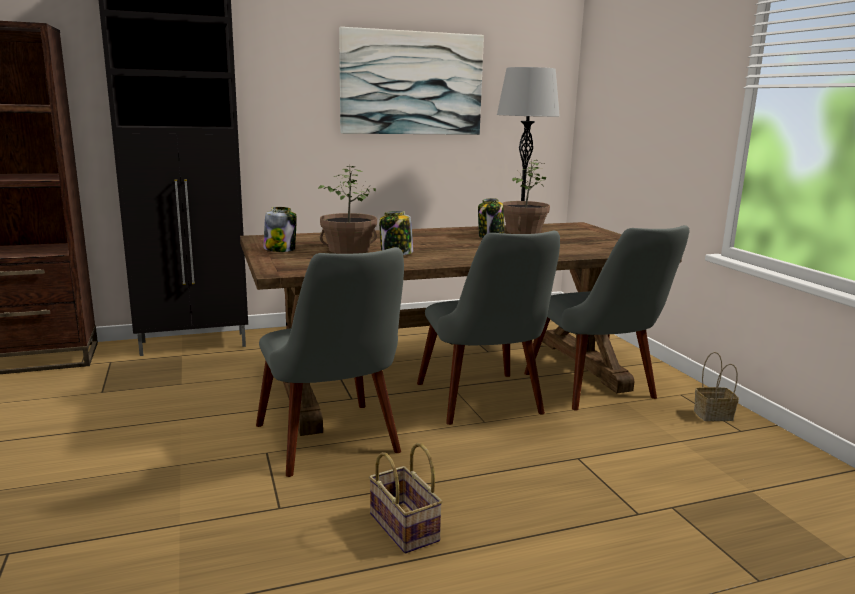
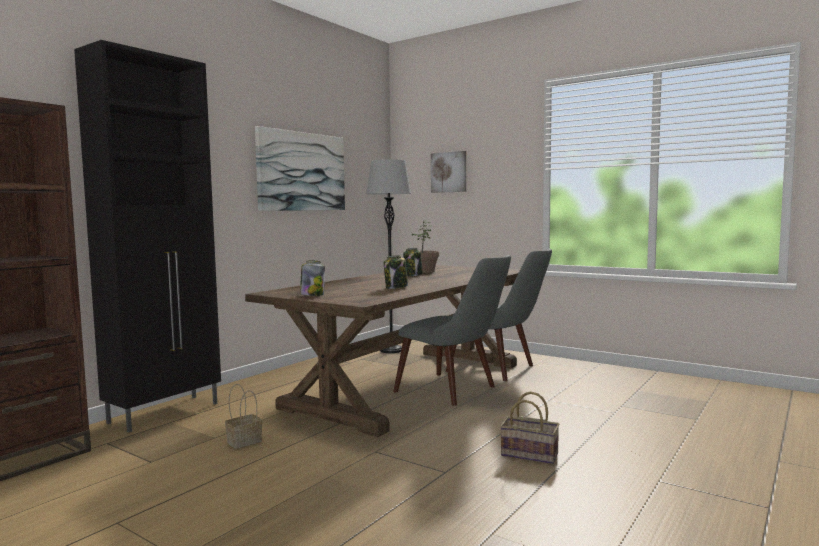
camera: 35 degrees left, 10 degrees down
(335, 446) = (412, 435): grey chair -> none
(348, 249) = (357, 289): potted plant -> none
(634, 85) = (449, 172): none -> picture
(712, 415) = (570, 366): basket -> basket (243, 442)

